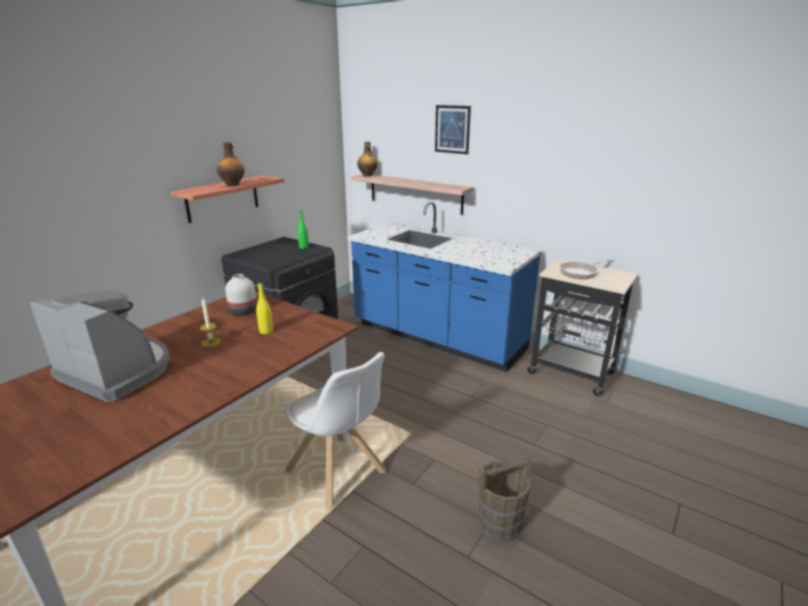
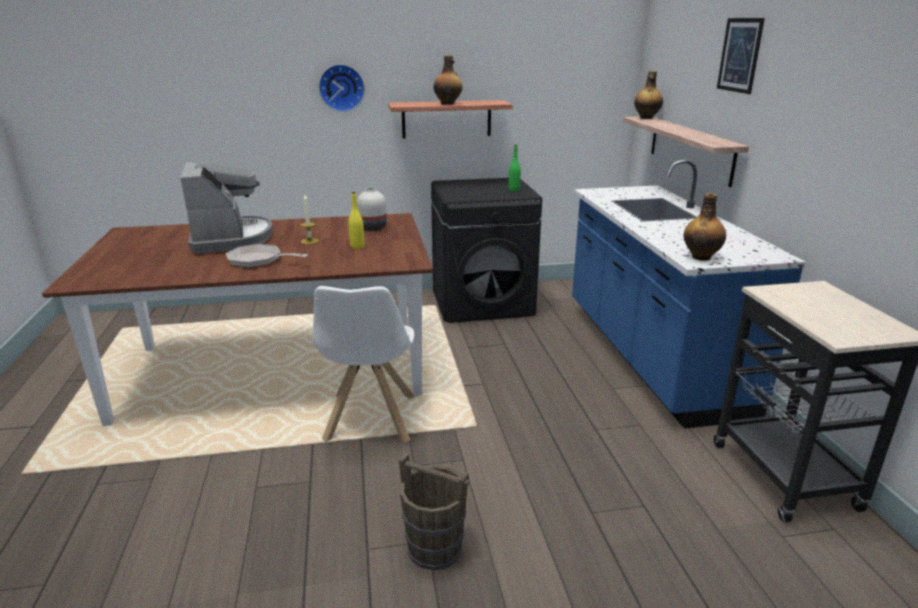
camera: 45 degrees right, 0 degrees up
(123, 183) = (341, 87): none -> wall clock
(501, 262) = (701, 257): none -> bottle
(581, 273) = (815, 305): frying pan -> frying pan (259, 261)

